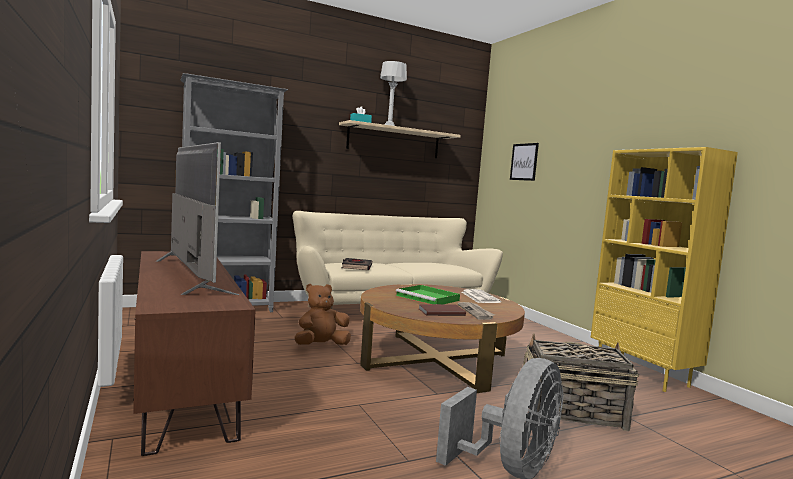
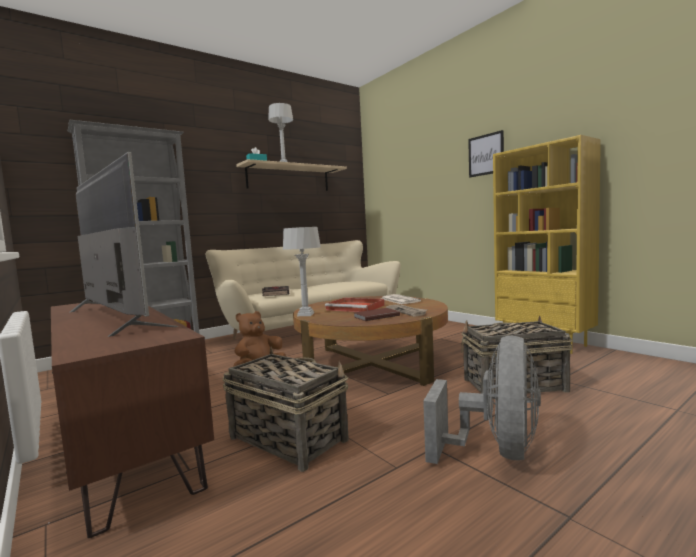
camera: 10 degrees left, 0 degrees up
(322, 414) = (287, 438): none -> basket
(373, 297) = (306, 314): none -> grey table lamp
(428, 298) = (356, 307): green tray -> red tray
(524, 162) = (405, 183): picture -> picture (486, 154)

